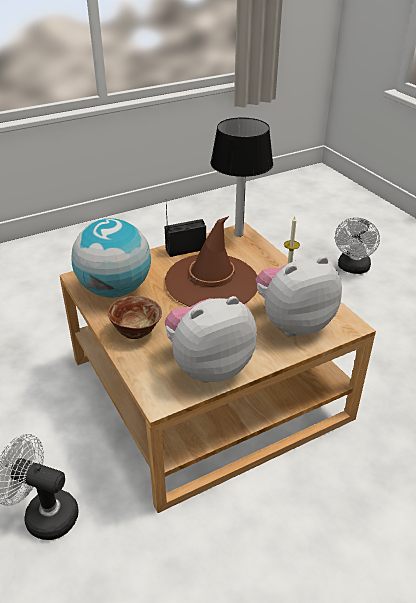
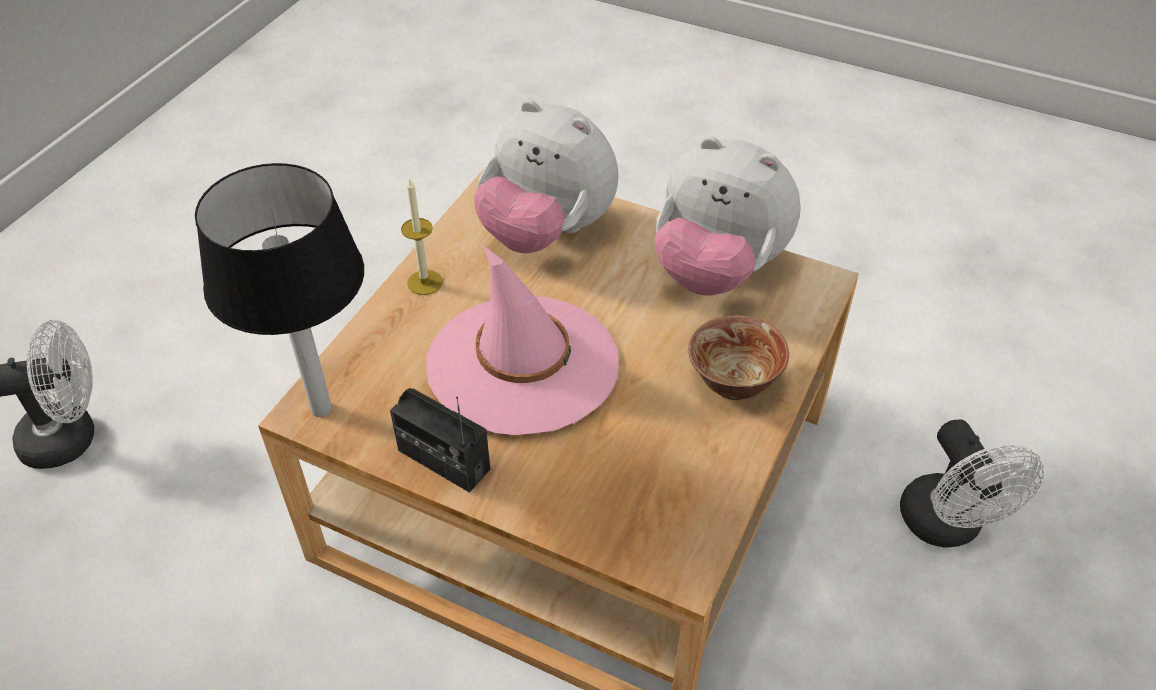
camera: 125 degrees left, 10 degrees up
(115, 289) = (663, 483): globe -> none
(212, 282) = (523, 364): brown hat -> pink hat

